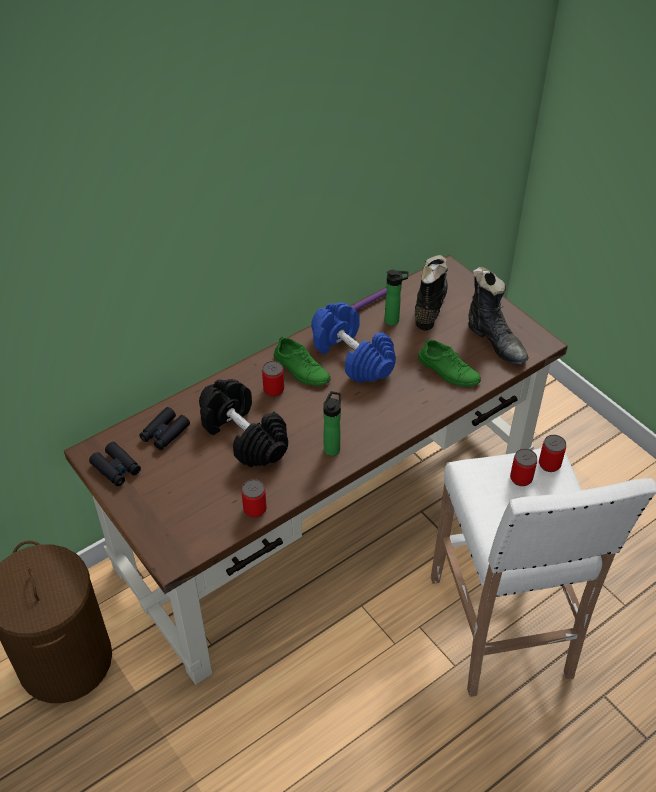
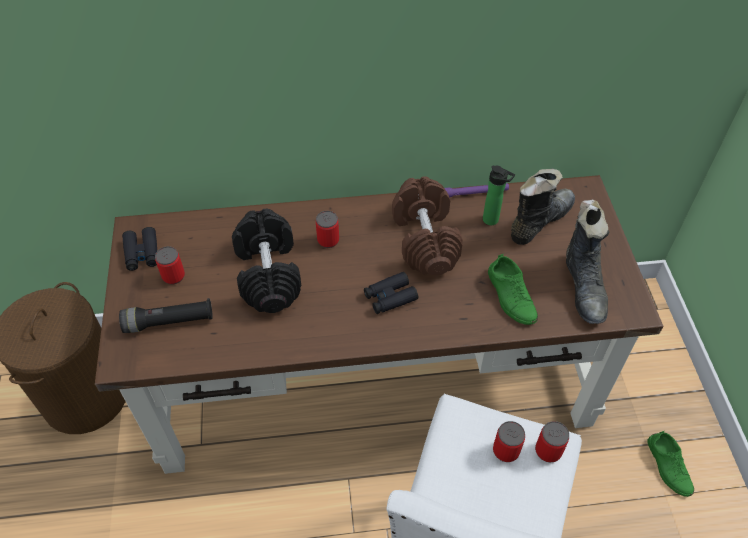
camera: 30 degrees right, 5 degrees up
(165, 433) = (205, 239): black binoculars -> black binoculars (390, 297)
(188, 510) = (169, 322): none -> black flashlight
(255, 509) = (224, 350): can -> can (173, 276)
(301, 369) = (368, 231): green shoe -> green shoe (668, 466)
(332, 447) = (339, 323): bottle -> none
(351, 356) = (424, 239): blue dumbbell -> brown dumbbell

